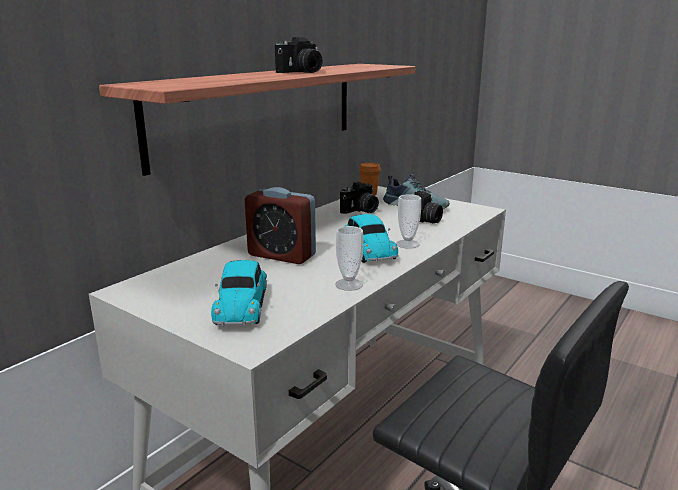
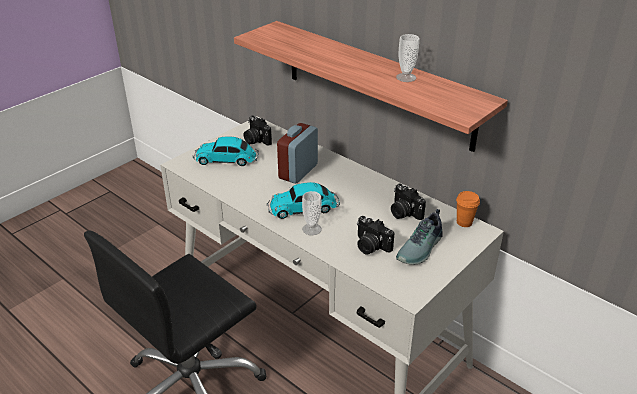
camera: 95 degrees right, 15 degrees up
(301, 72) = (361, 69): camera -> camera (256, 140)
(349, 284) = (242, 196): cup -> cup (406, 77)

